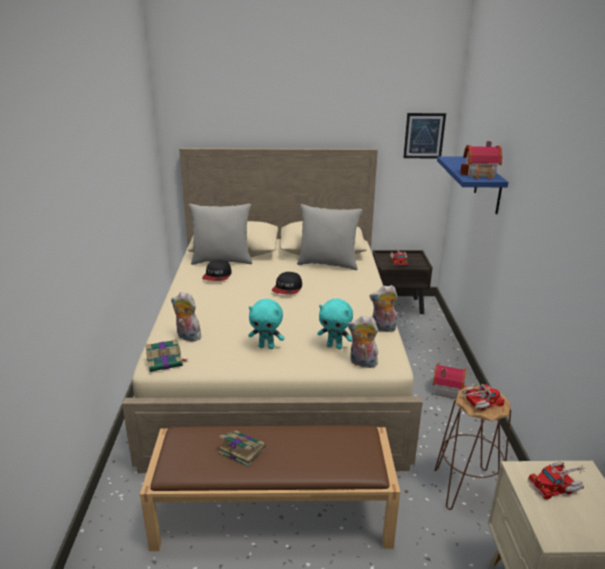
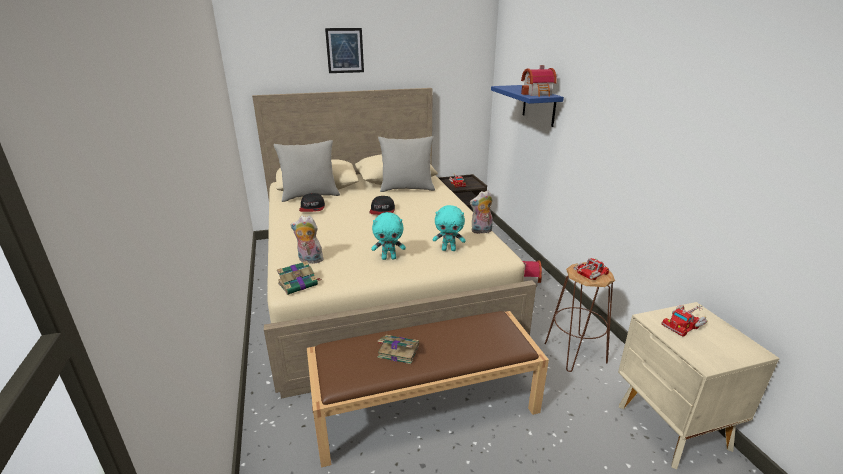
camera: 15 degrees left, 0 degrees up
(362, 363) = (479, 259): plush toy -> none
(424, 136) = (468, 74): picture -> picture (345, 50)

